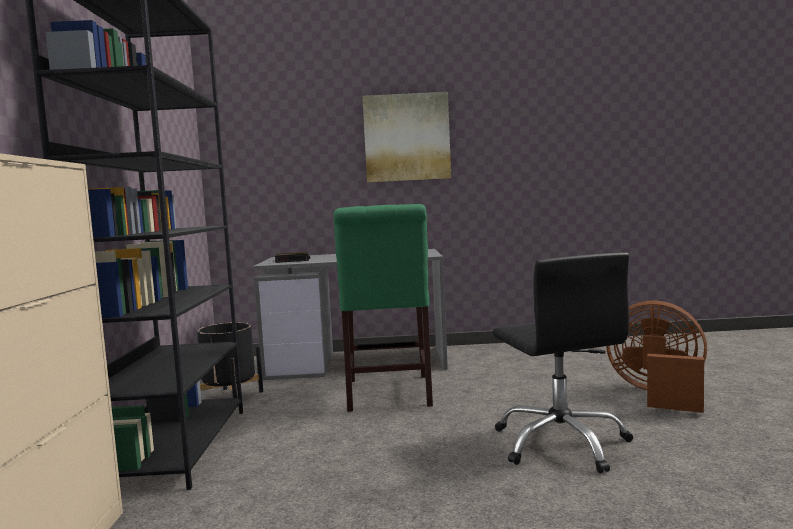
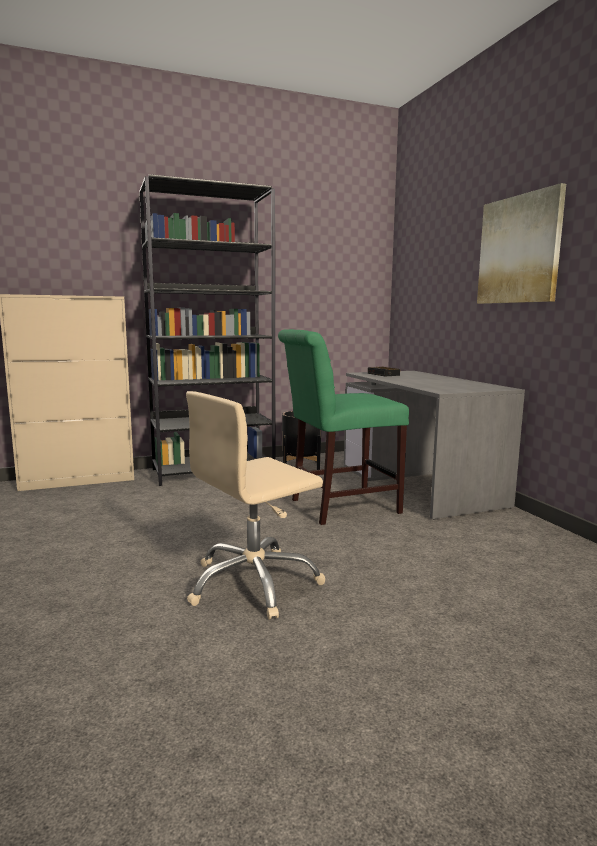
camera: 70 degrees right, 5 degrees up
(561, 443) = (254, 583): black office chair -> beige office chair
(658, 395) = (449, 646): brown fan -> none

